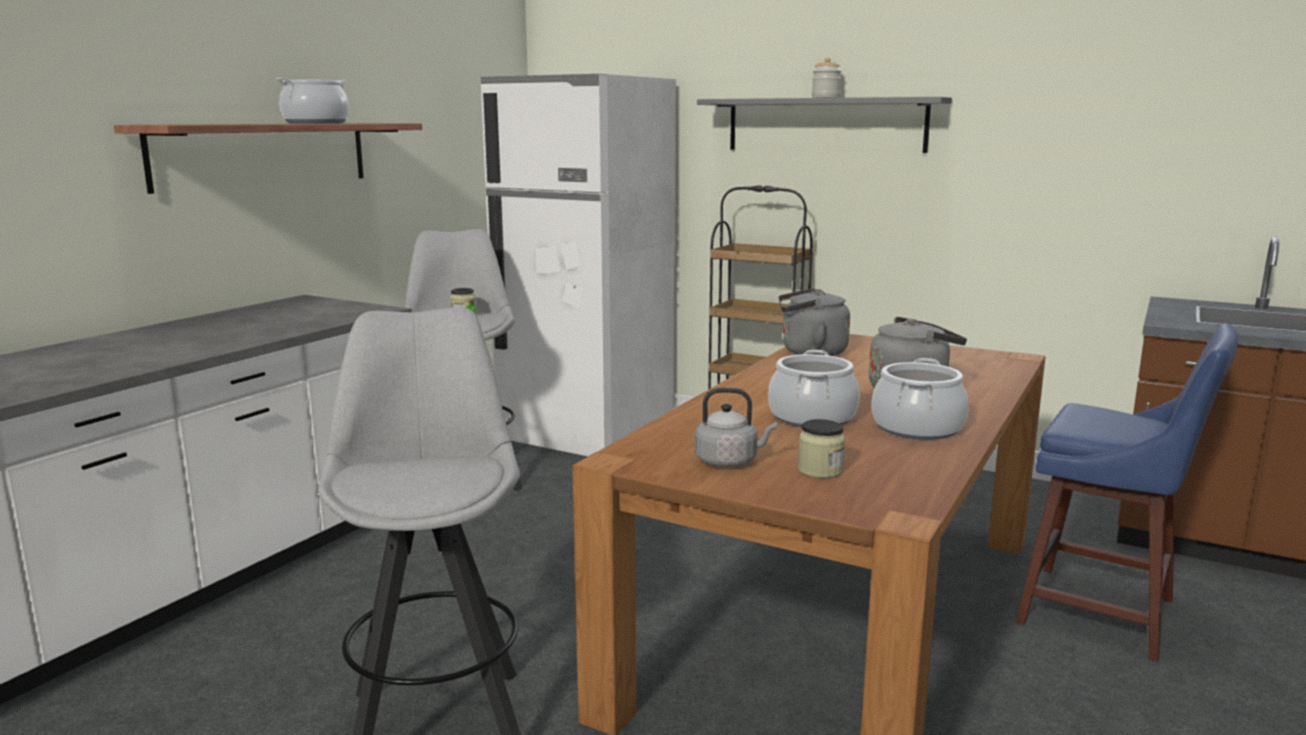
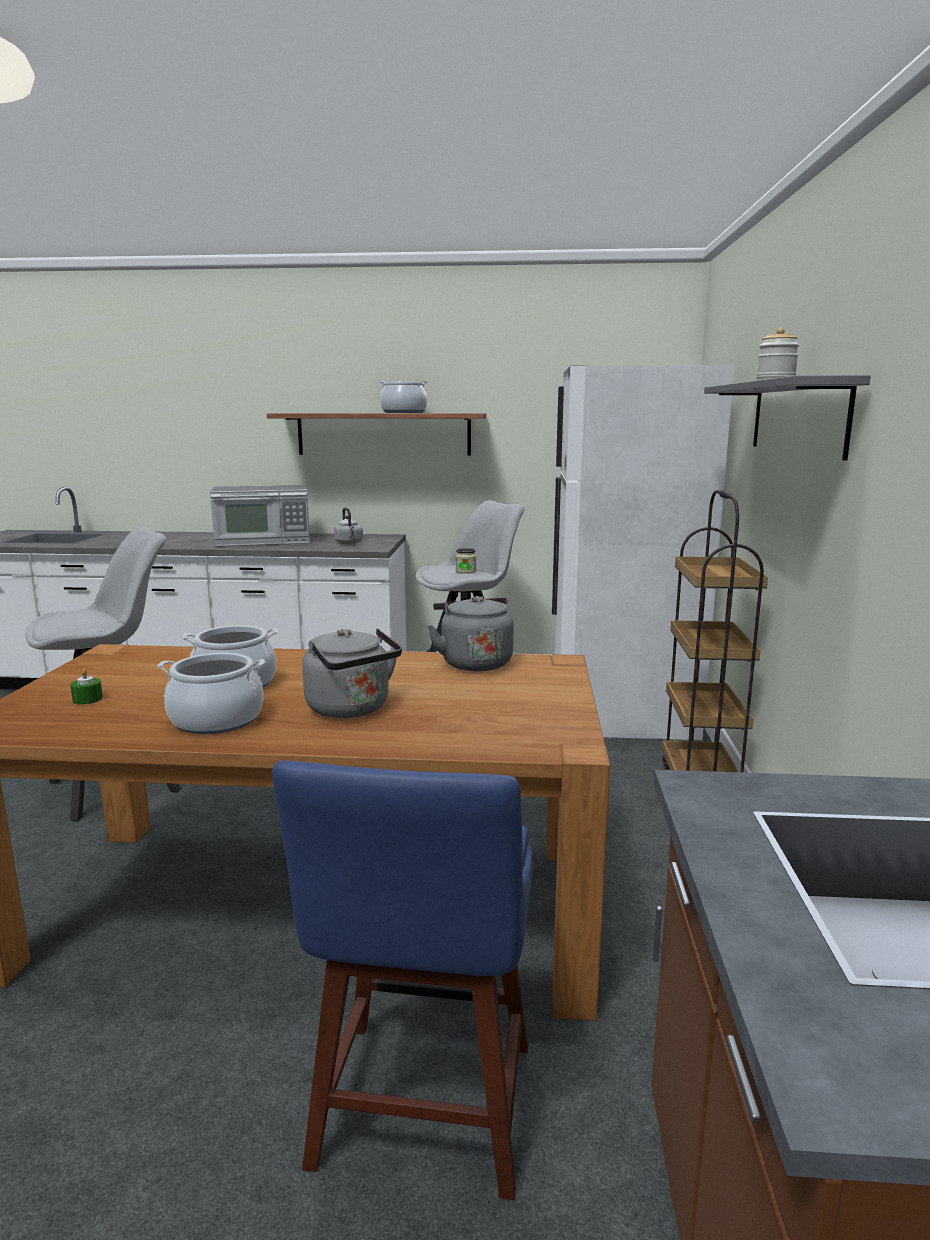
camera: 65 degrees right, 0 degrees up
(189, 338) = (264, 541): none -> microwave
(729, 461) = (108, 675): grey kettle -> grey kettle (349, 543)
(820, 470) = (87, 699): jar -> green candle

